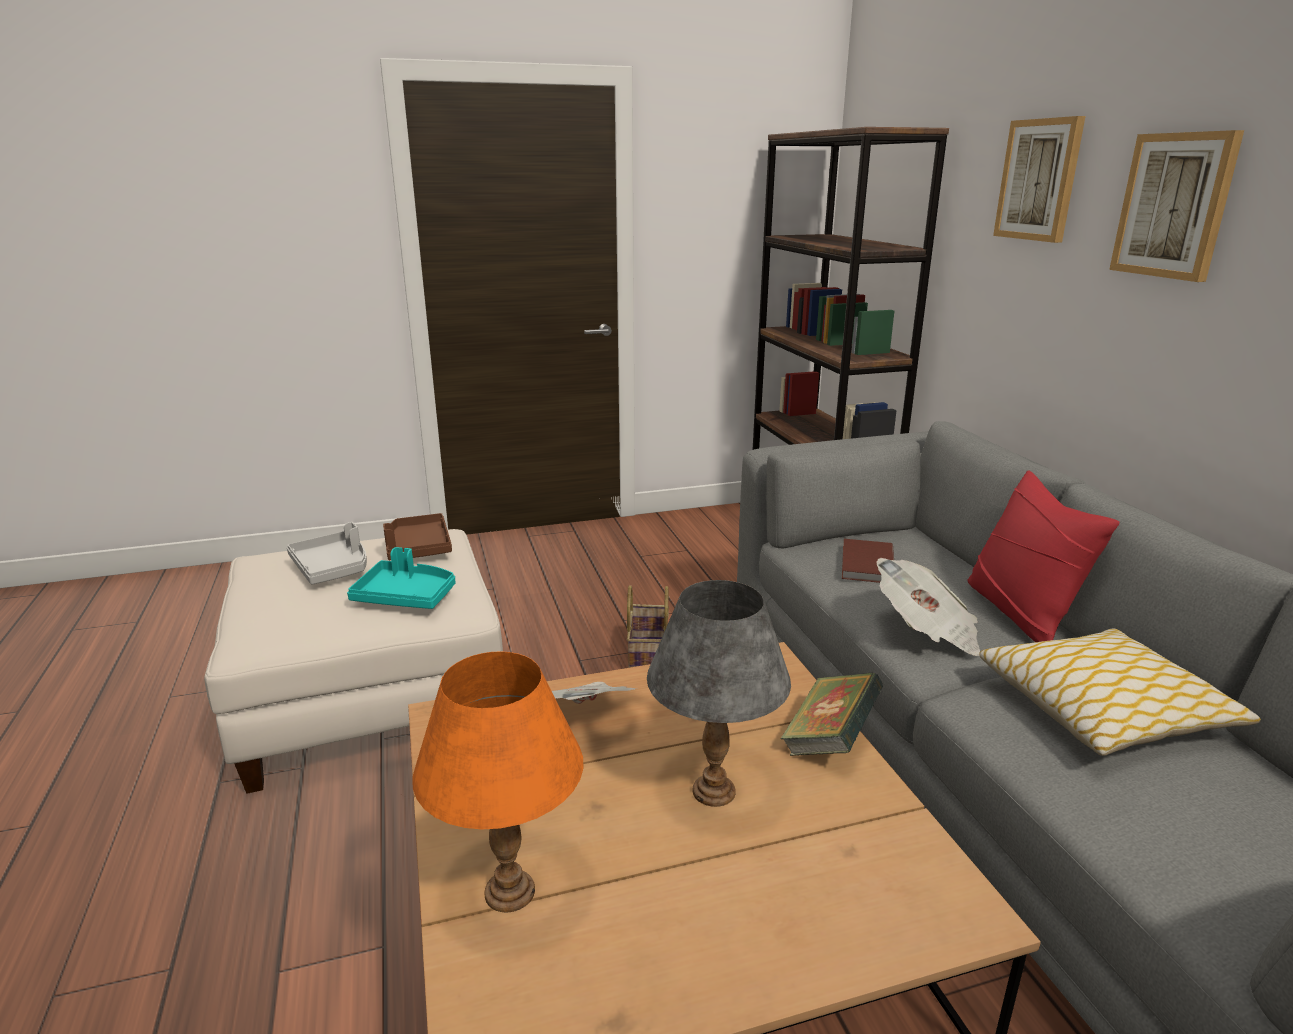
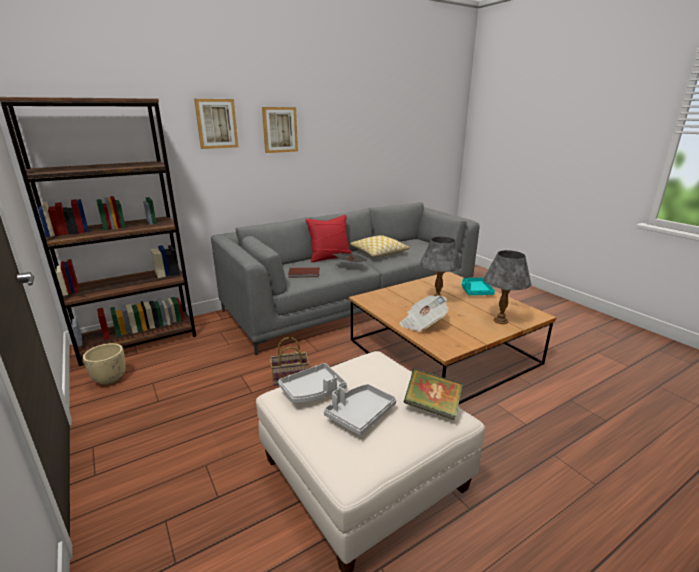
camera: 105 degrees left, 0 degrees up
(406, 596) = (378, 373): turquoise tray -> turquoise tray (475, 291)
(418, 548) = (313, 391): brown tray -> grey tray
(511, 891) = (500, 320): orange table lamp -> grey table lamp
(707, 525) = (110, 379): none -> beige planter
(829, 740) = (401, 288): book -> book (432, 407)

